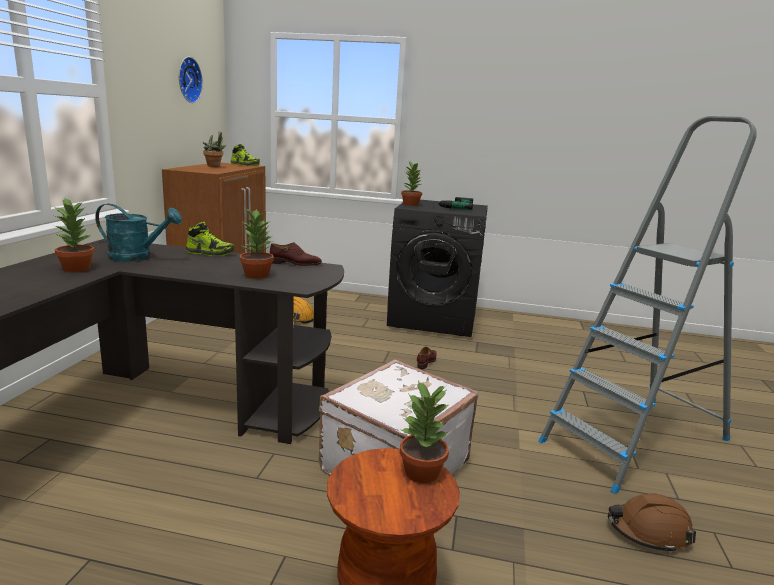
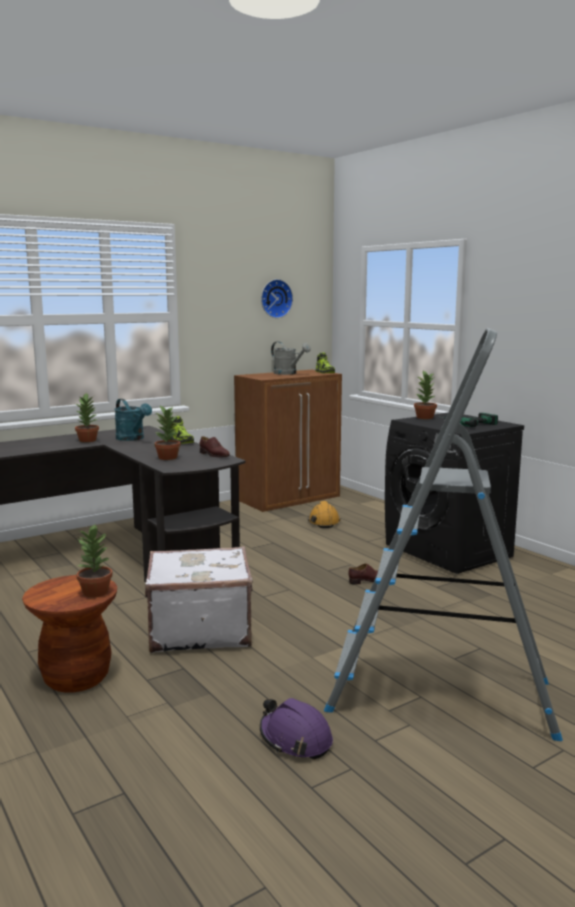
camera: 45 degrees right, 5 degrees down
(215, 166) = (288, 373): potted plant -> grey watering can
(648, 531) = (295, 739): brown hard hat -> purple hard hat

